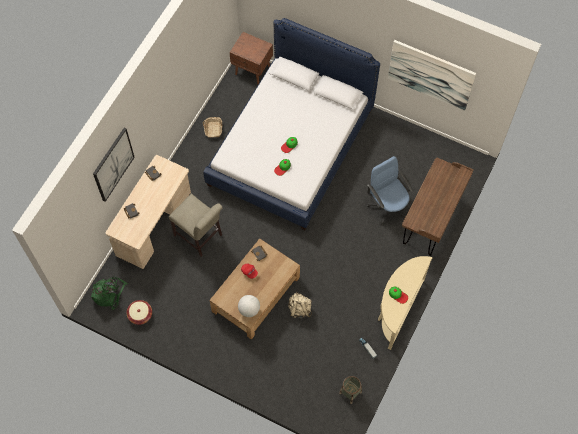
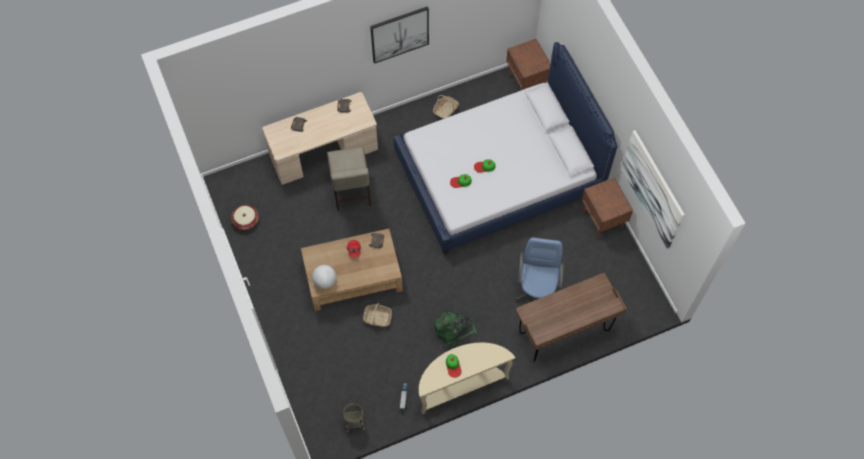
camera: 40 degrees right, 0 degrees up
(109, 293) = (238, 185): green backpack -> green backpack (453, 330)
(113, 164) = (295, 67): picture -> picture (399, 34)
(299, 309) = (377, 318): beige backpack -> basket
(388, 128) = (602, 221): none -> brown nightstand

